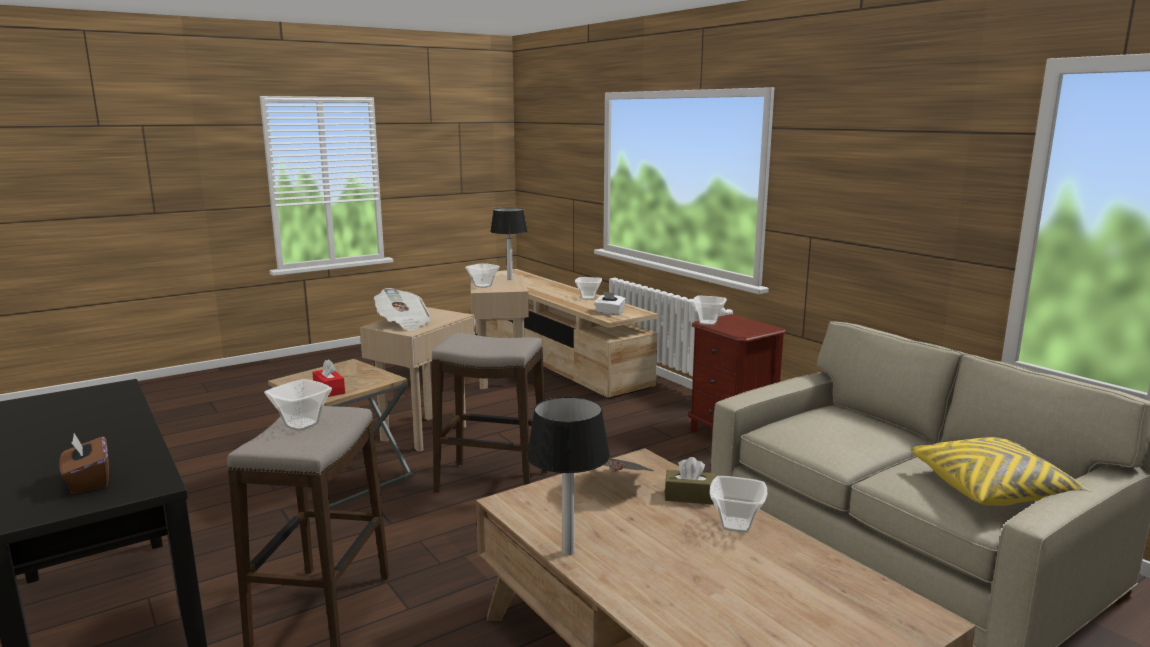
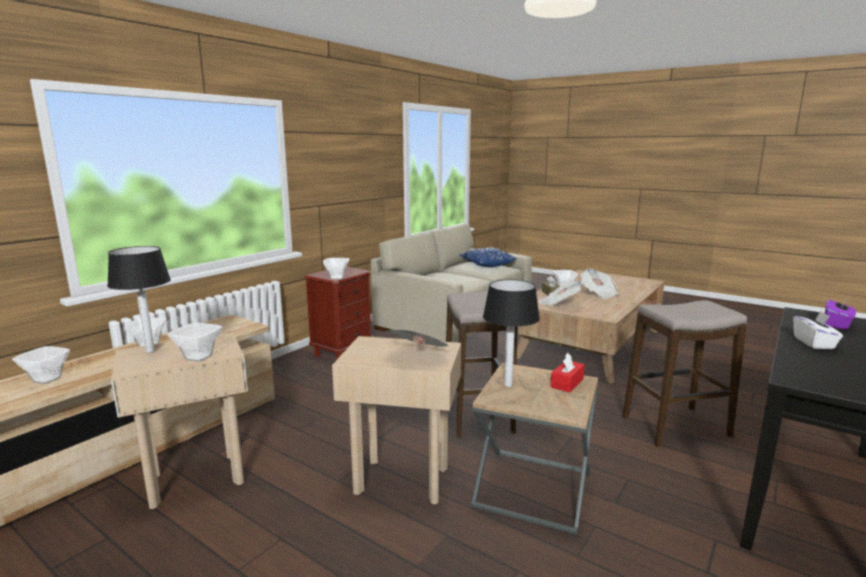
camera: 110 degrees left, 0 degrees up
(88, 481) = (837, 324): brown tissue box -> purple tissue box
(300, 425) = (690, 311): bowl -> bowl (46, 380)
(569, 552) = (624, 304): table lamp -> table lamp (507, 385)
(609, 313) = (228, 329): white tissue box -> white tissue box (814, 343)
(665, 550) = (598, 294): none -> newspaper
(993, 490) = (487, 265): yellow pillow -> blue pillow

